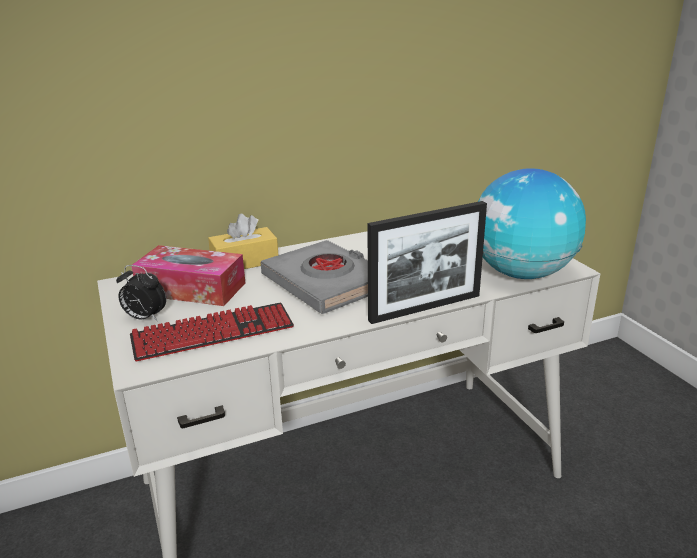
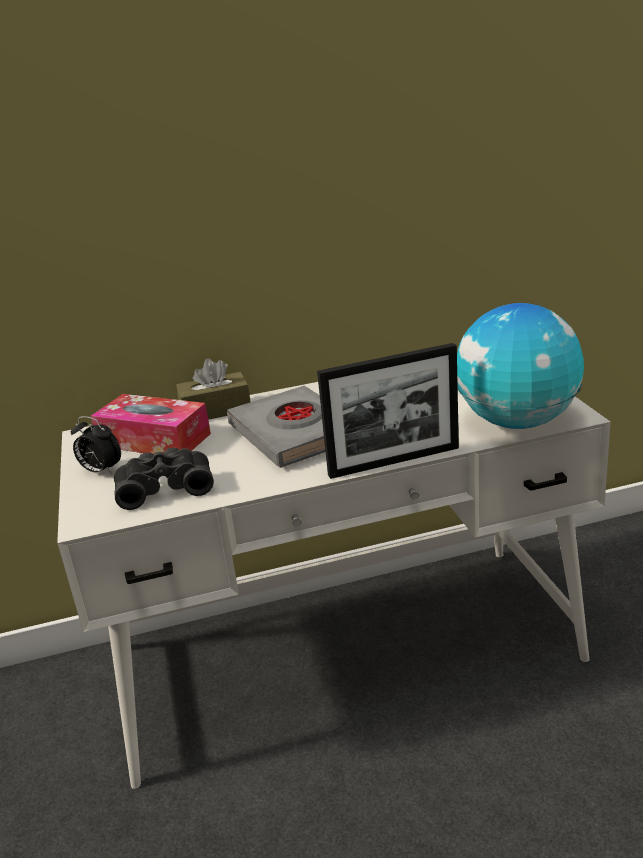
camera: 10 degrees right, 0 degrees up
(213, 333) = (165, 487): keyboard -> black binoculars
(245, 262) = (216, 410): yellow tissue box -> brown tissue box

